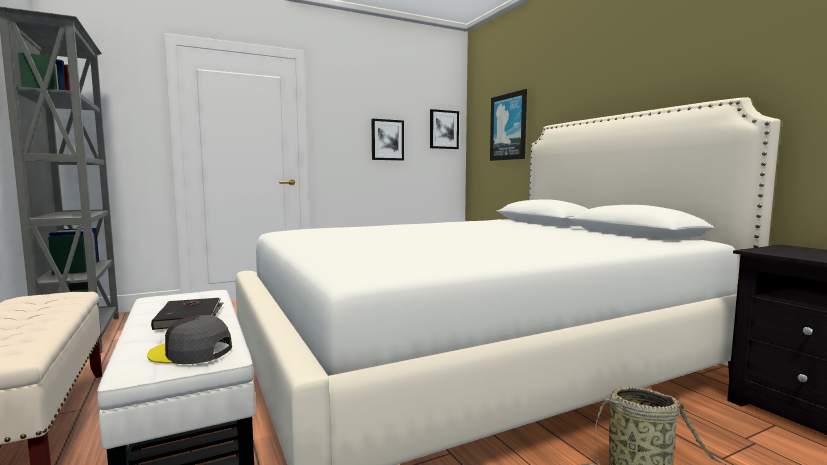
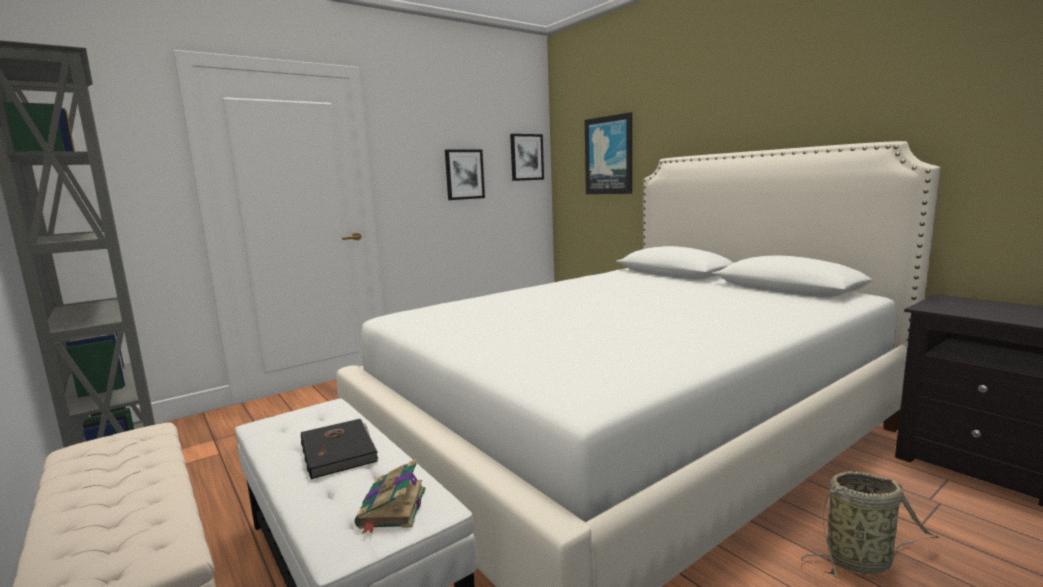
camera: 10 degrees left, 5 degrees up
(191, 352) = (392, 509): grey cap -> book

